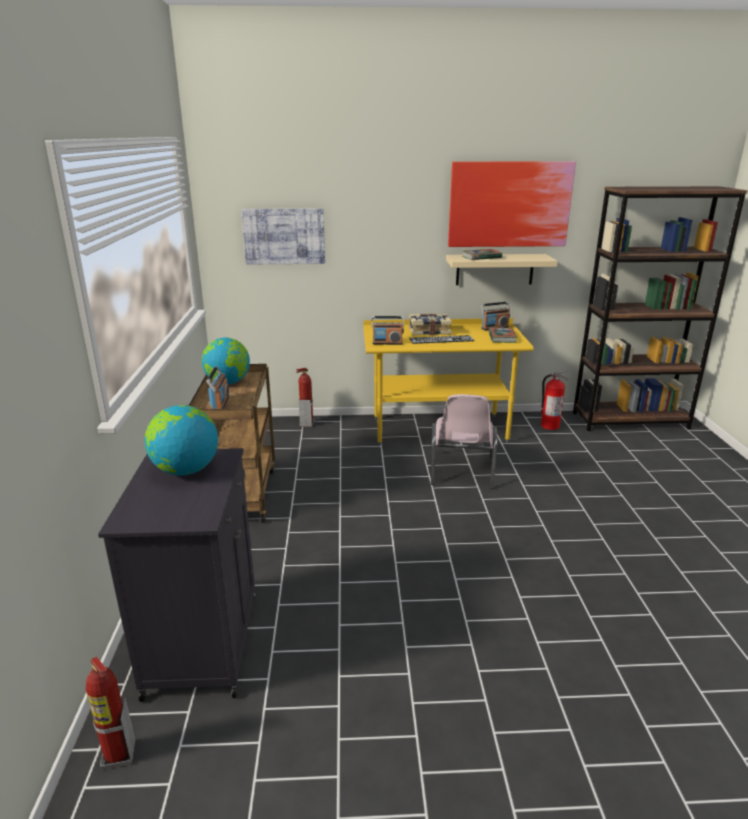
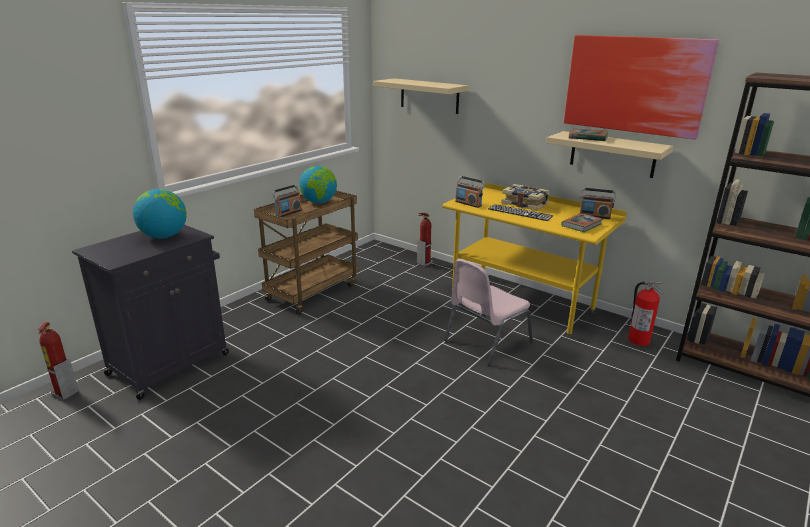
camera: 40 degrees right, 0 degrees up
(284, 236) = (429, 96): picture -> beige shelf

